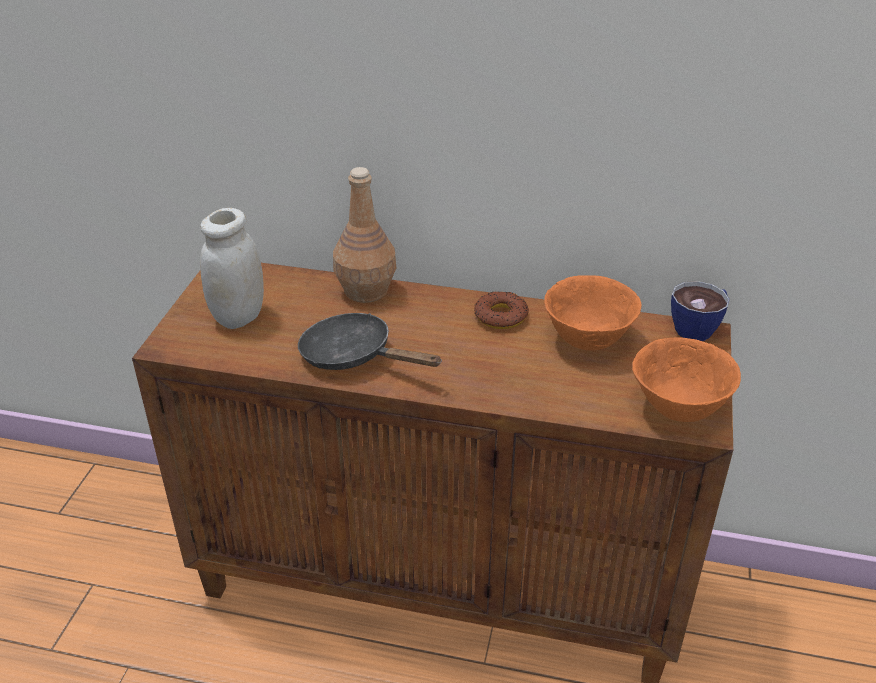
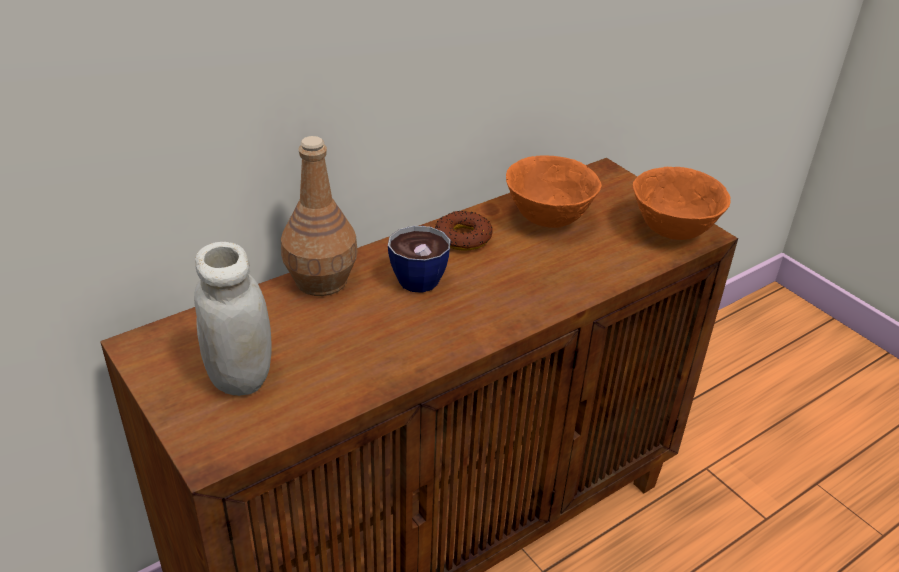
camera: 50 degrees left, 0 degrees up
(354, 356) = (408, 340): black frying pan -> none
(699, 328) = (596, 170): cup -> cup (419, 275)

